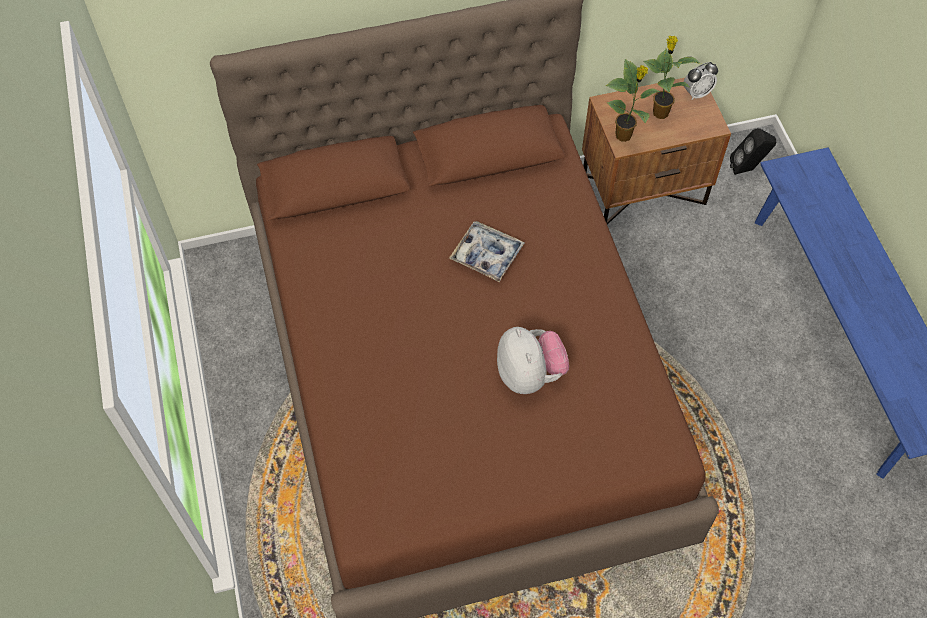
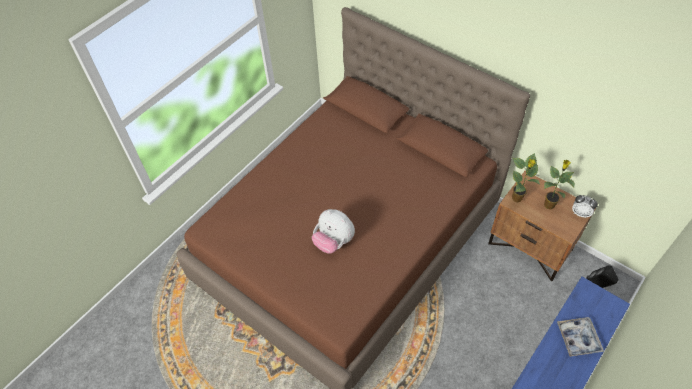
camera: 55 degrees right, 5 degrees down
(486, 255) = (383, 184): tray -> tray (578, 338)
(530, 374) = (333, 241): plush toy -> plush toy turned 90 degrees clockwise

